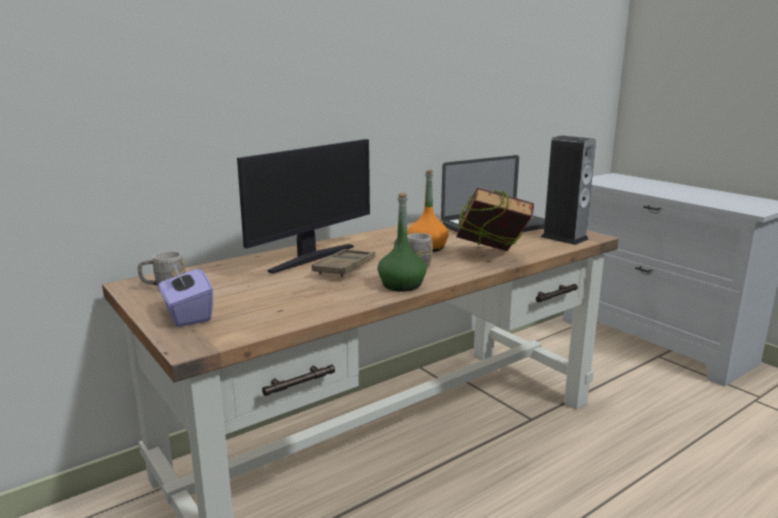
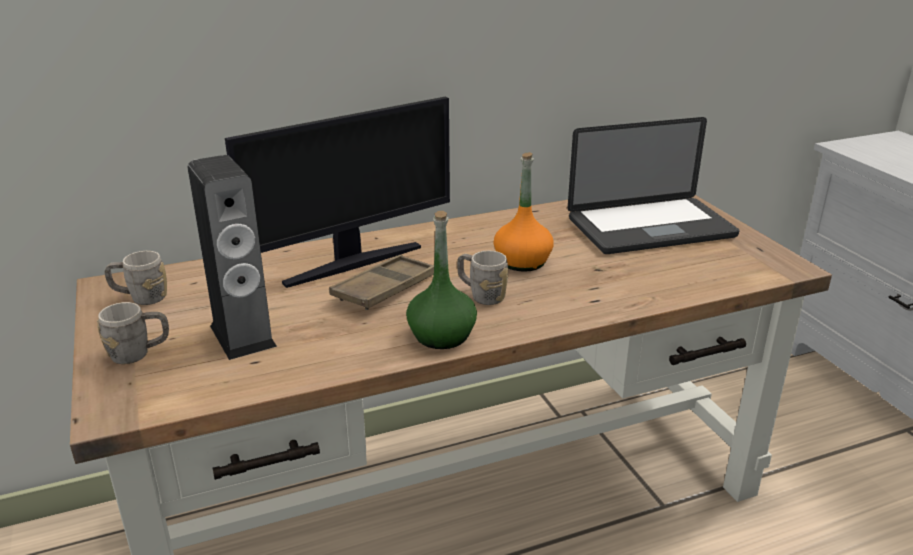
camera: 15 degrees right, 10 degrees up
(187, 315) = (139, 353): purple tissue box -> grey mug
(491, 257) = (603, 293): book -> none
(564, 238) = (741, 264): speaker -> speaker (242, 336)

